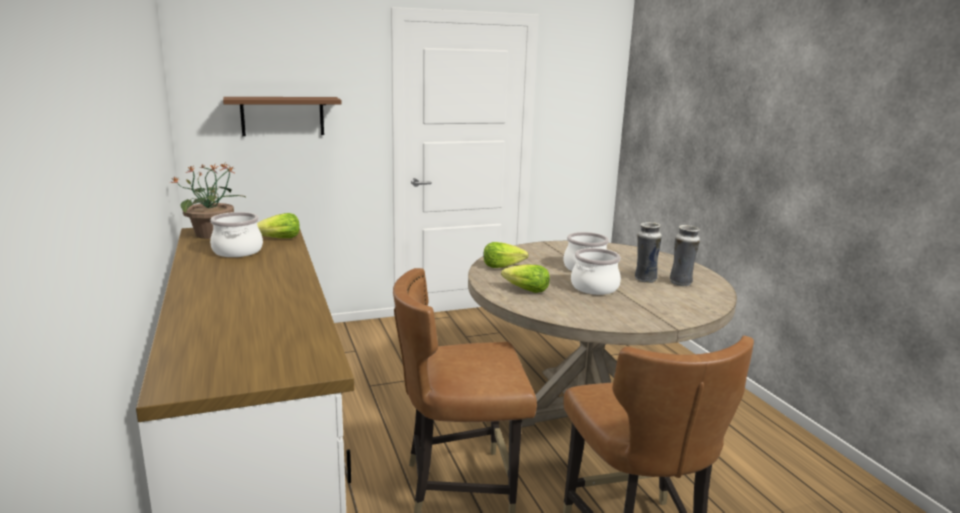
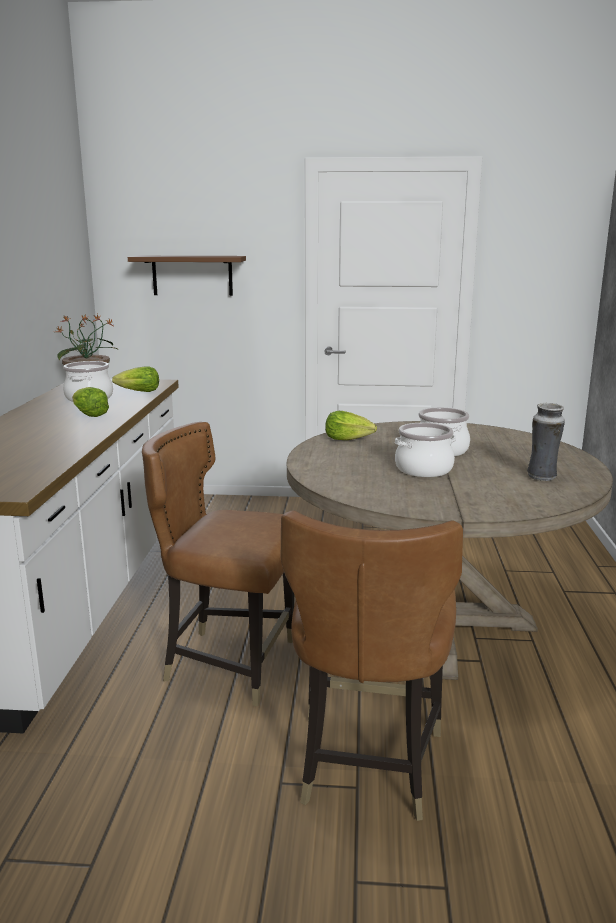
camera: 25 degrees right, 0 degrees up
(526, 290) = (340, 463): lettuce -> lettuce (89, 414)
(644, 279) = (499, 469): vase -> none

